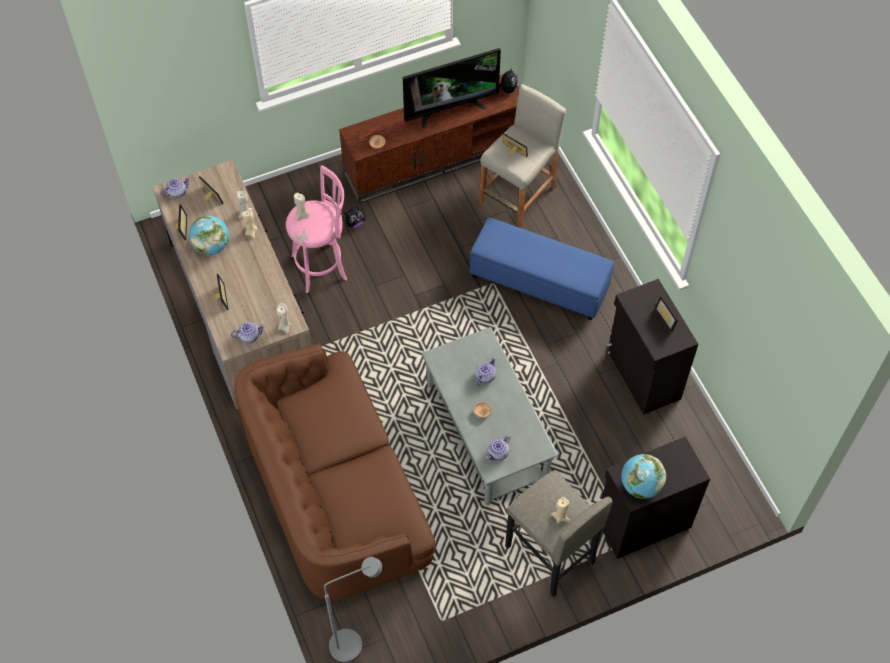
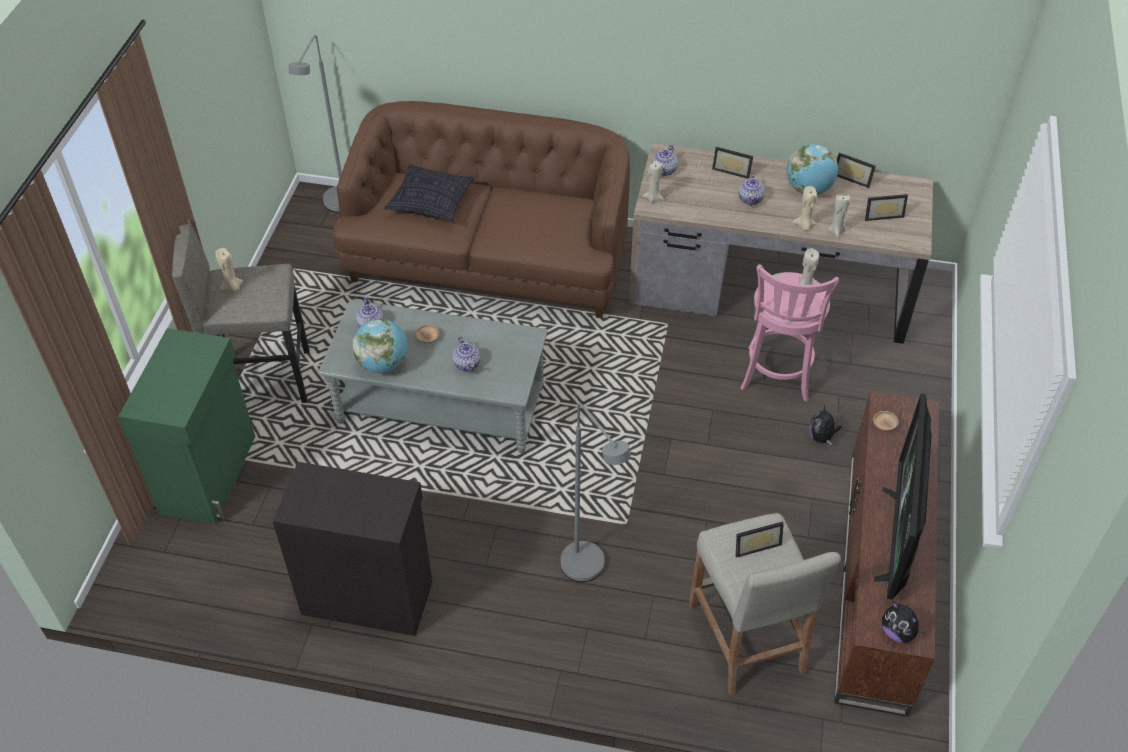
camera: 125 degrees right, 10 degrees down
(176, 192) = (909, 193): teapot -> teapot (750, 199)
(359, 495) = (431, 202): none -> pillow
(539, 282) = (589, 572): blue ottoman -> grey floor lamp
(640, 485) = (181, 352): globe -> globe (383, 364)
(642, 522) = (210, 474): black cabinet -> green cabinet
(667, 318) = (336, 513): picture frame -> none

